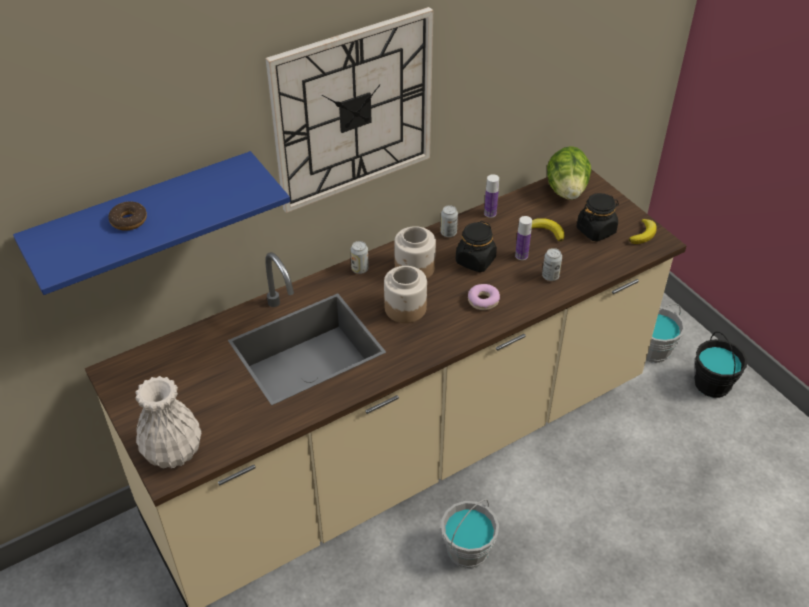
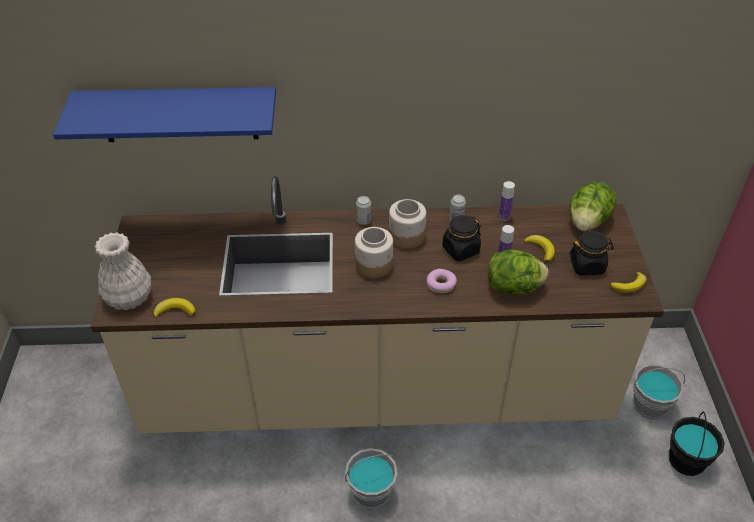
camera: 30 degrees right, 0 degrees up
(129, 220) = (148, 107): donut -> none
(237, 441) = (175, 310): none -> banana
(353, 111) = (376, 81): wall clock -> none
(550, 276) = (514, 287): can -> lettuce

